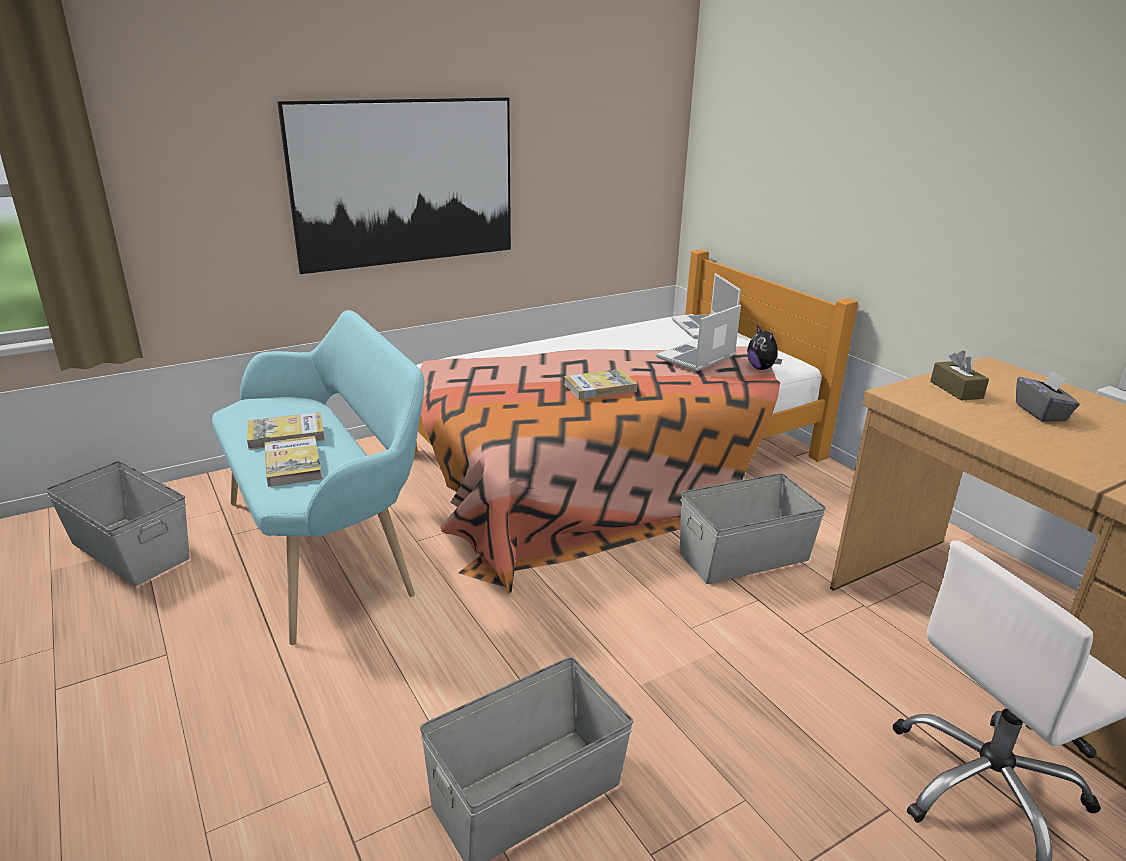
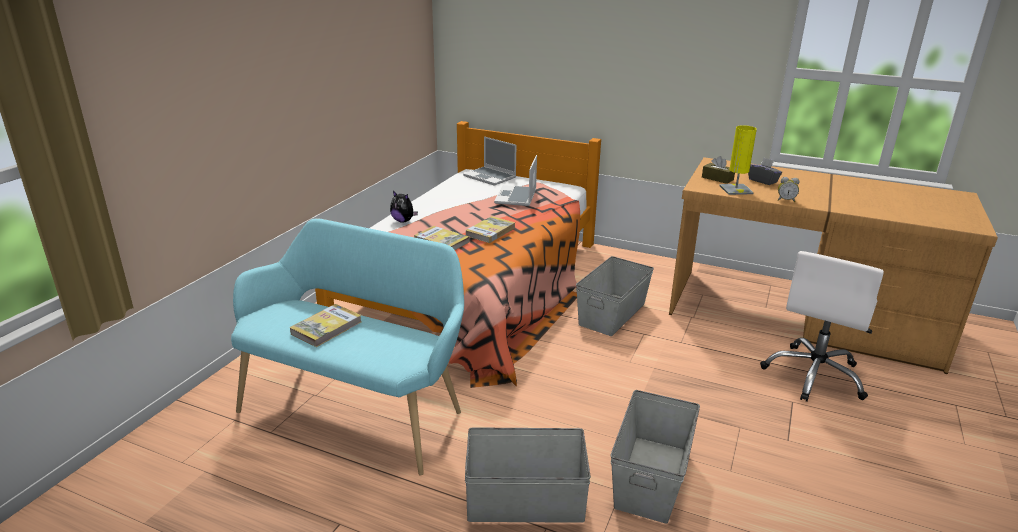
camera: 35 degrees left, 0 degrees up
(130, 549) = (196, 478): grey storage box -> grey storage box (524, 500)
(293, 464) = (368, 344): book -> book (441, 241)
(405, 183) = (286, 106): picture -> none
(761, 368) = (559, 194): plush toy -> plush toy (403, 221)
(961, 413) = (736, 190): none -> yellow table lamp
(1035, 451) = (785, 200): none -> alarm clock

